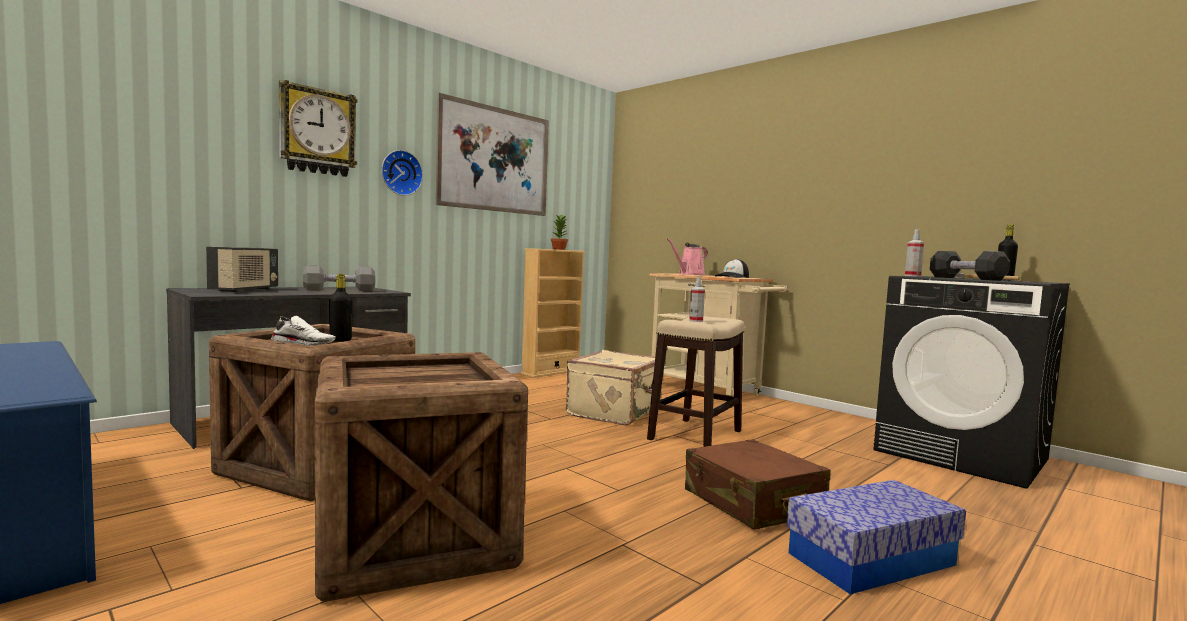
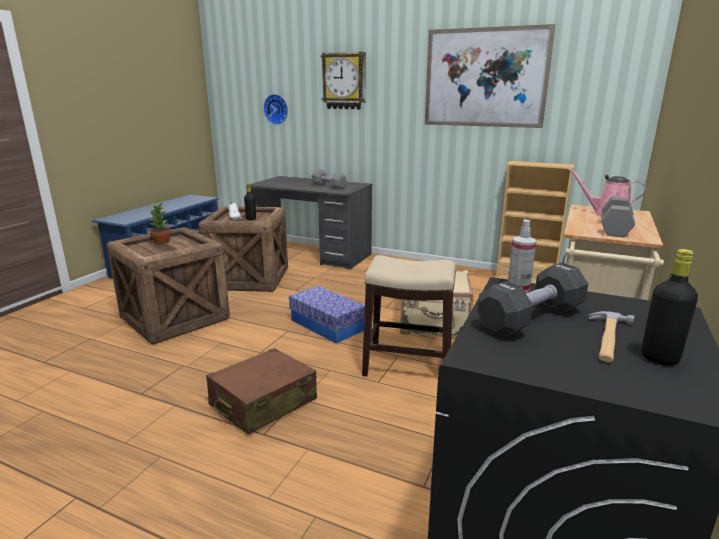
camera: 70 degrees right, 15 degrees up
(245, 290) = (292, 181): radio -> none
(400, 173) = (398, 102): wall clock -> wall clock (276, 109)
(559, 249) = (547, 163): potted plant -> potted plant (162, 242)
(696, 321) = (404, 264): spray bottle -> none
(732, 277) = (616, 229): cap -> grey dumbbell
(871, 559) = (181, 457): storage box -> storage box (326, 325)

